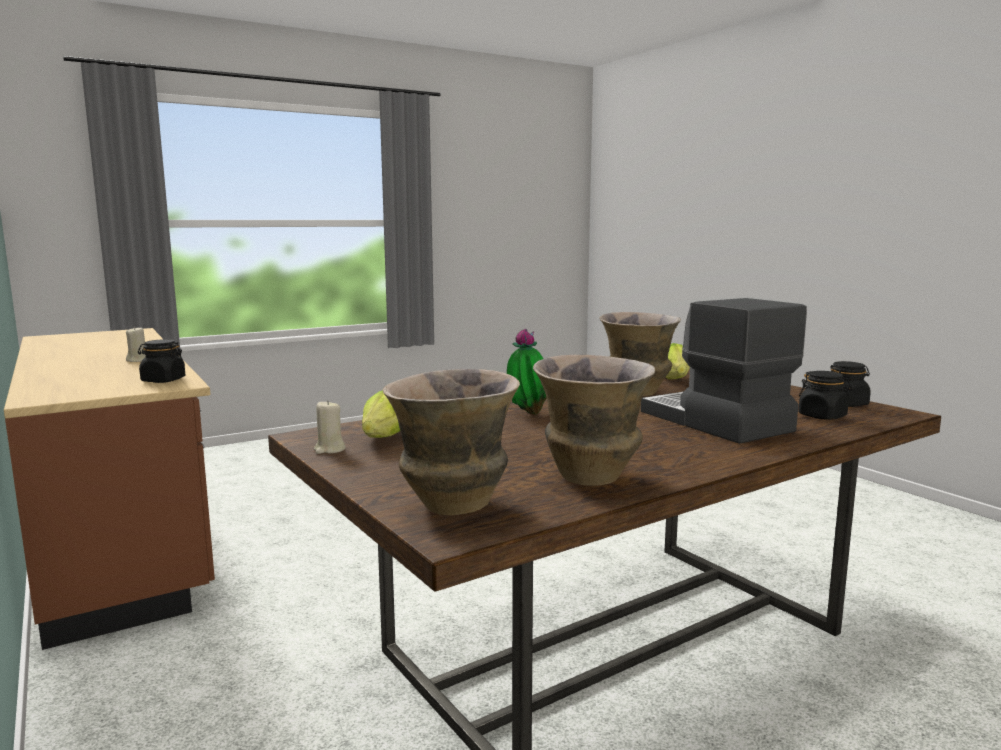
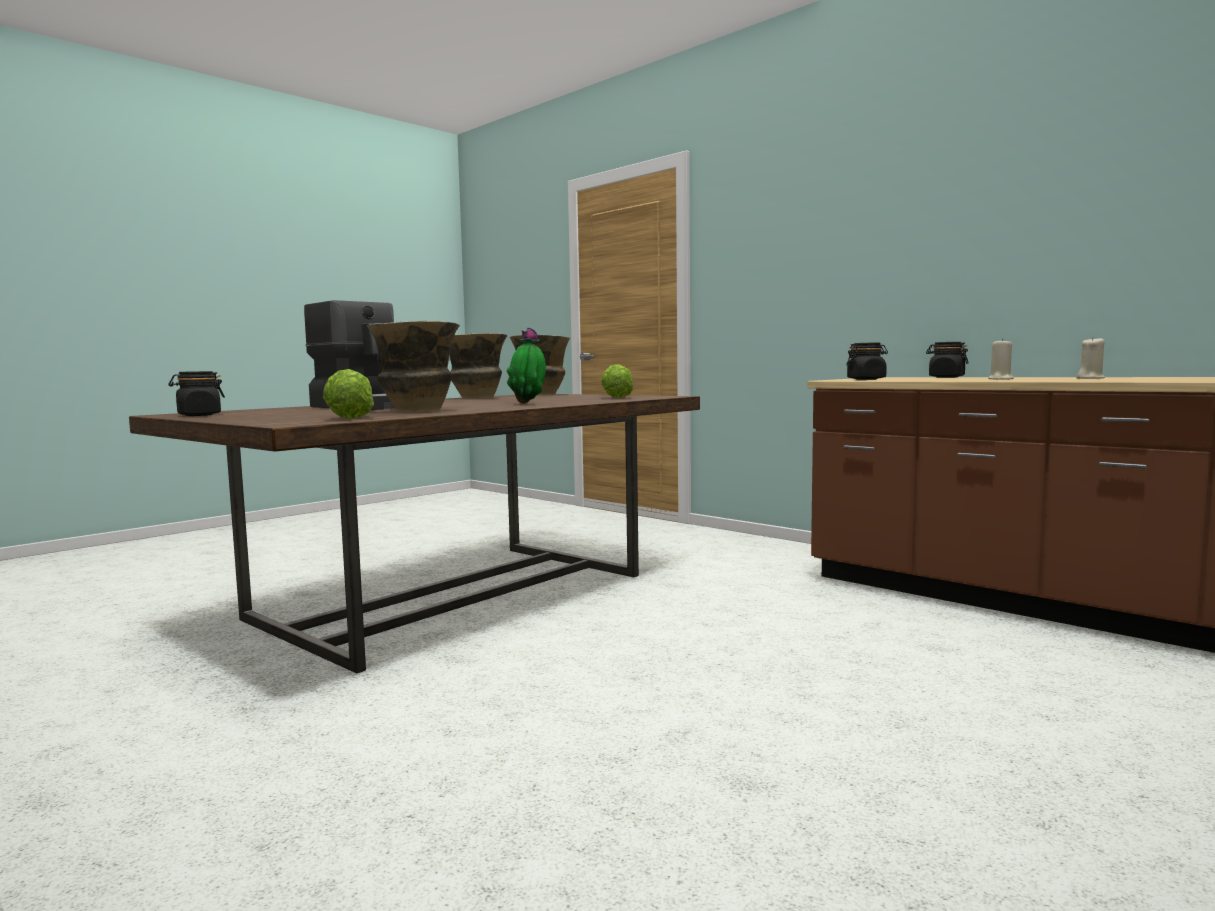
camera: 165 degrees right, 5 degrees down
(329, 449) = (640, 395): beige candle -> beige candle (1090, 378)
(822, 416) = (257, 411): black jar -> black jar (946, 377)

